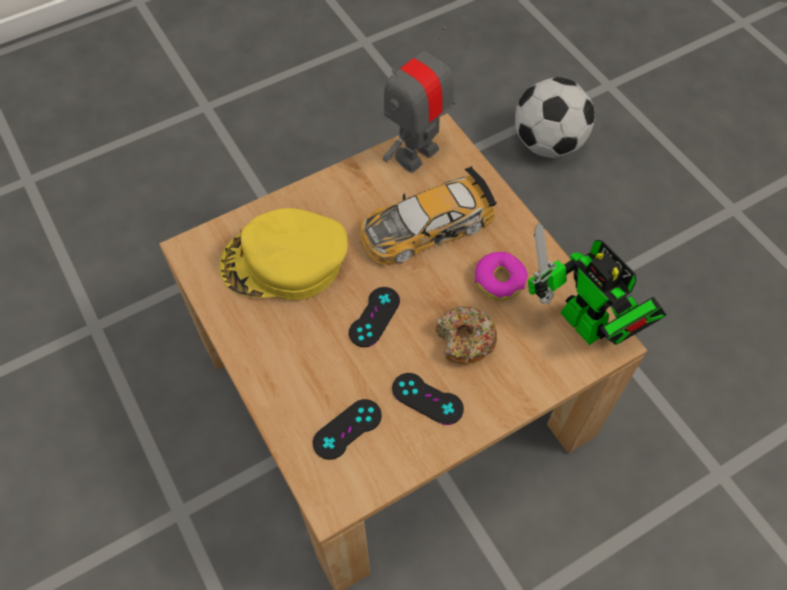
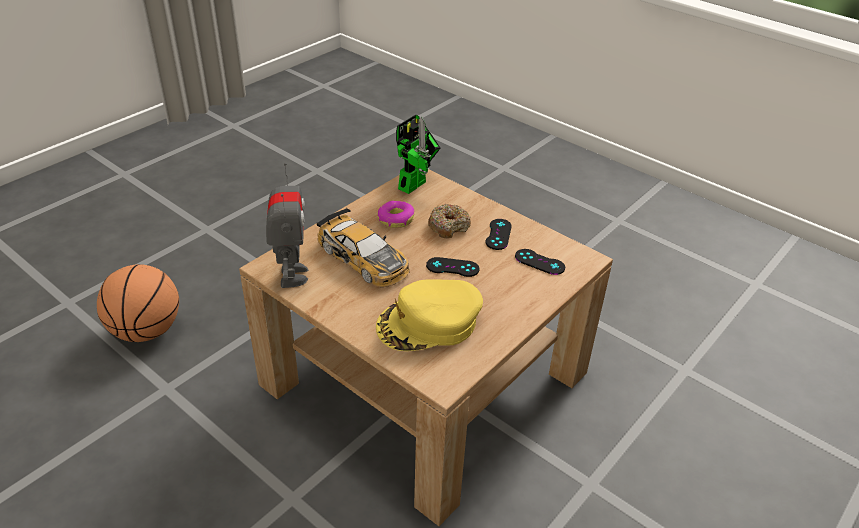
camera: 110 degrees left, 20 degrees down
(284, 262) = (429, 323): yellow cap -> yellow cap turned 90 degrees clockwise
(417, 154) = (292, 275): toy robot -> toy robot turned 120 degrees counterclockwise
(547, 144) = (146, 331): football -> basketball

